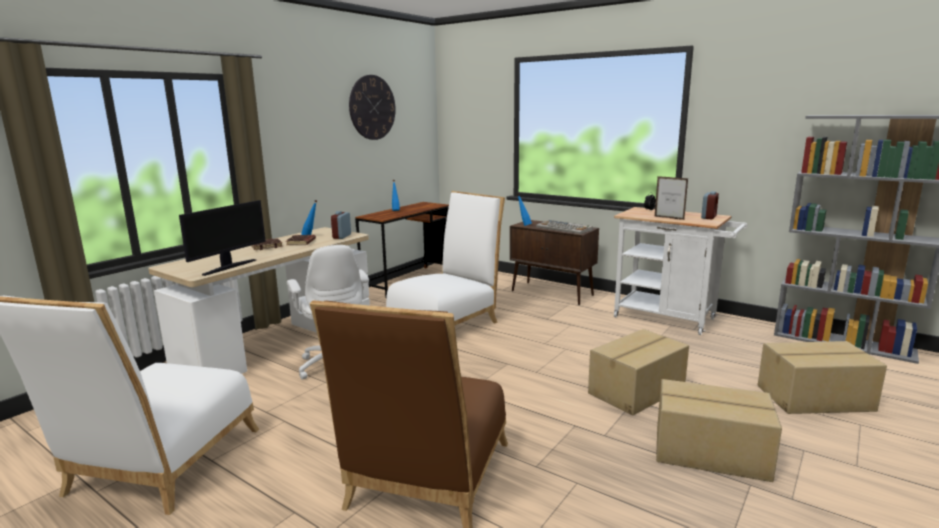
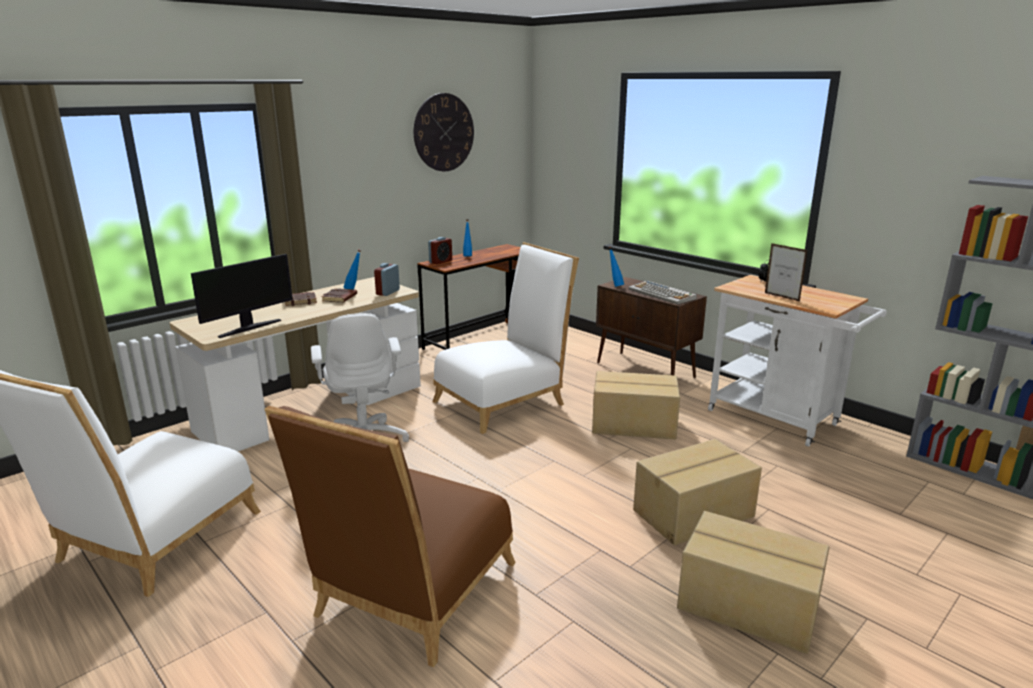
camera: 10 degrees right, 5 degrees up
(708, 217) = (835, 299): alarm clock -> alarm clock (440, 261)
(815, 399) = (918, 551): cardboard box -> cardboard box (634, 425)

